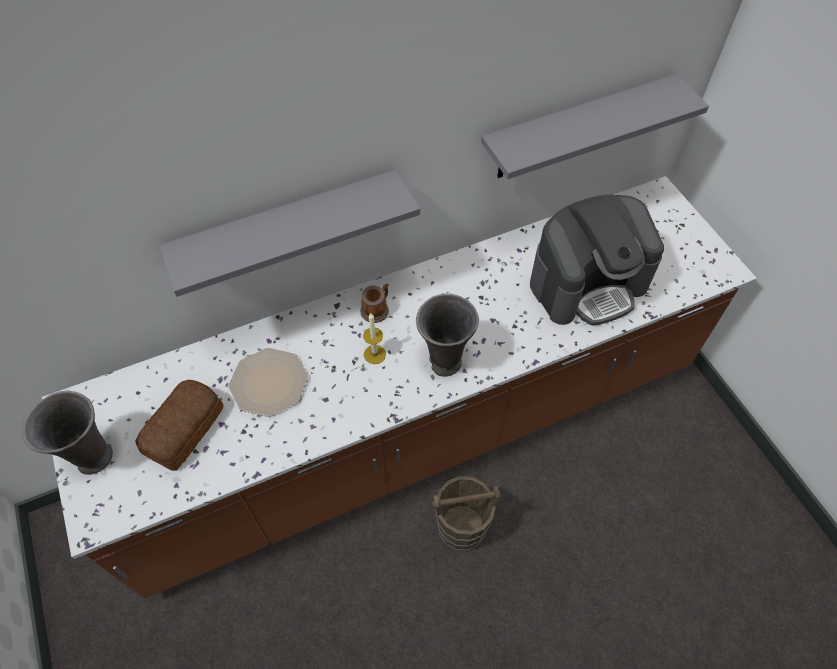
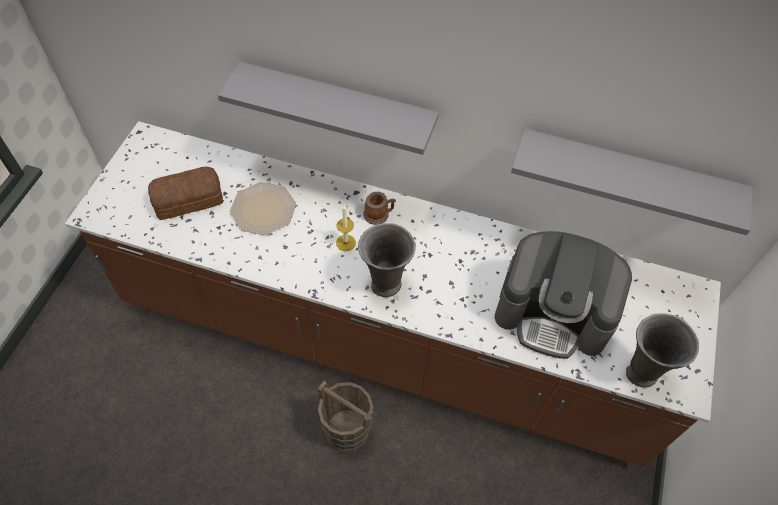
camera: 40 degrees right, 0 degrees up
(93, 459) = (127, 178): grey vase -> grey vase (640, 373)

